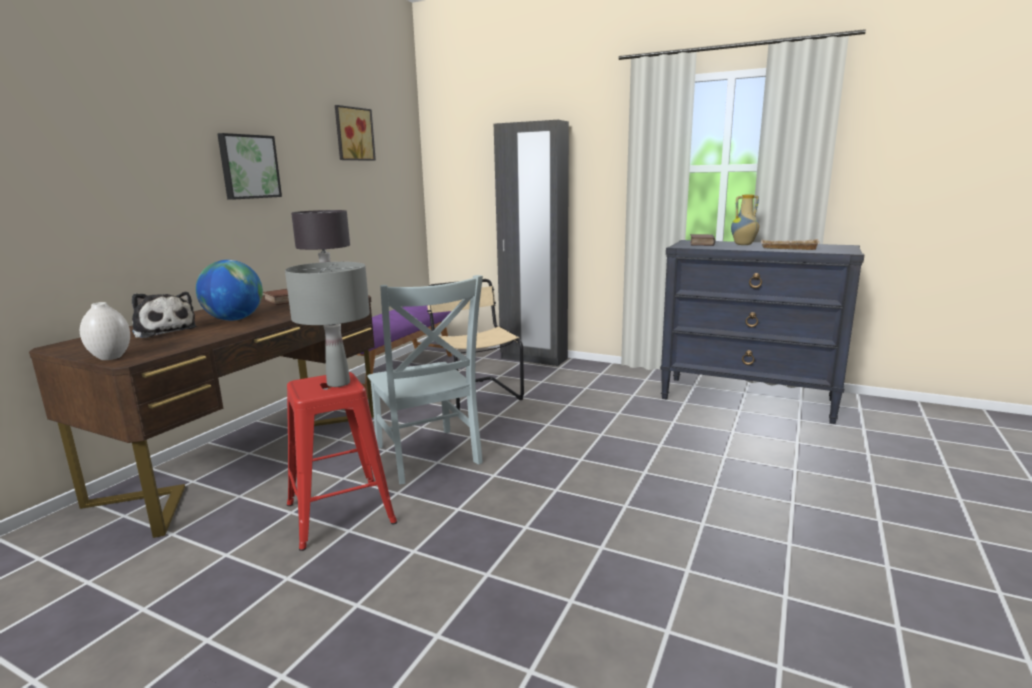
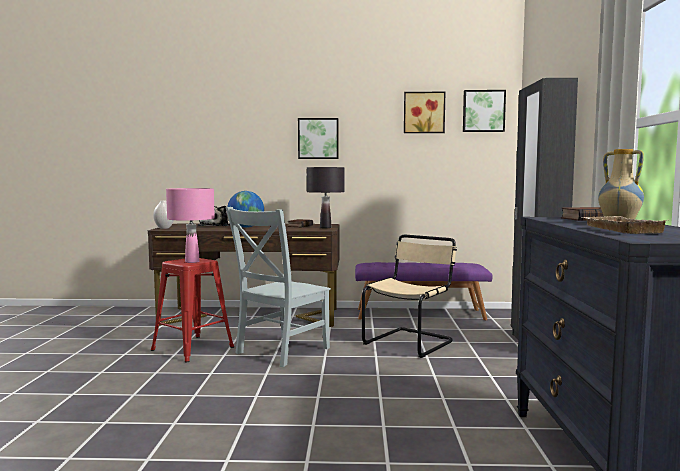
camera: 65 degrees right, 10 degrees down
(338, 383) = (192, 262): grey table lamp -> pink table lamp
(397, 135) = (483, 111): none -> picture

